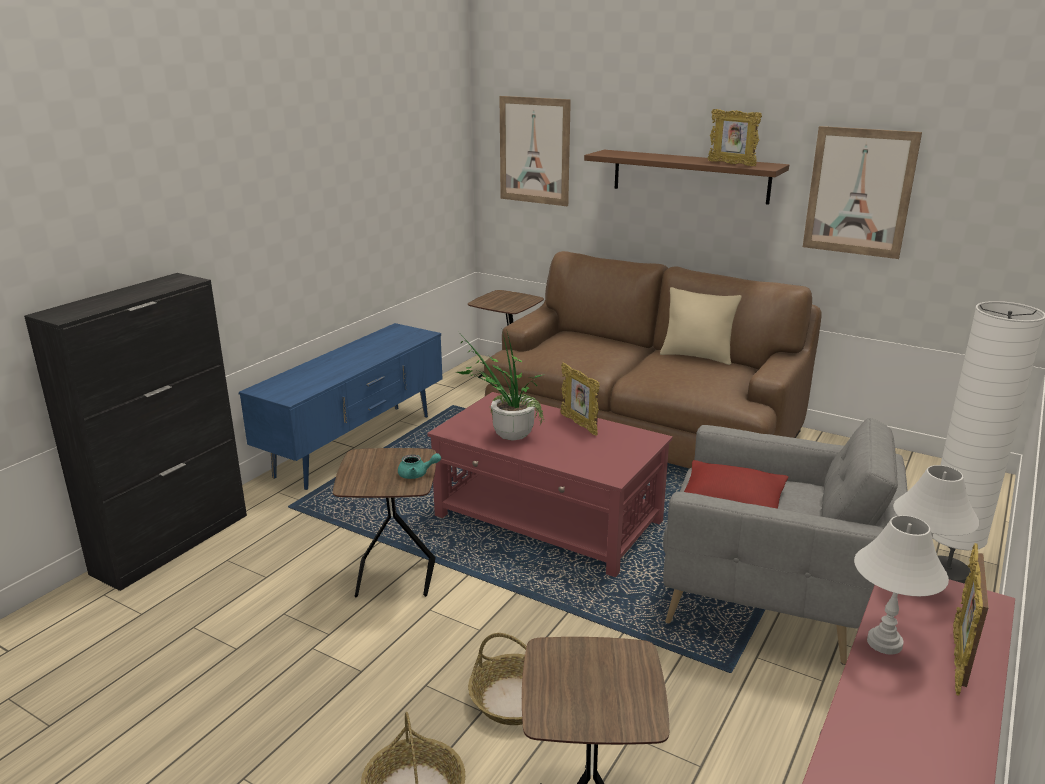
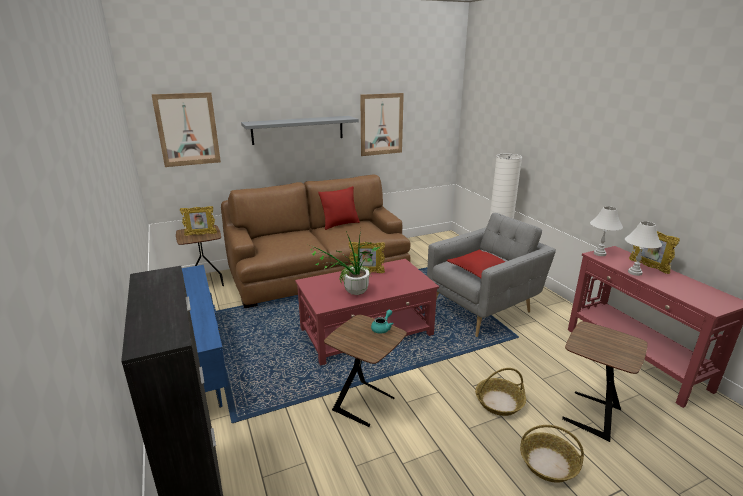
camera: 55 degrees left, 0 degrees up
(690, 176) = (298, 130): brown shelf -> grey shelf
(697, 356) = (340, 224): beige pillow -> red pillow
(731, 164) = (330, 119): picture frame -> picture frame (201, 234)

